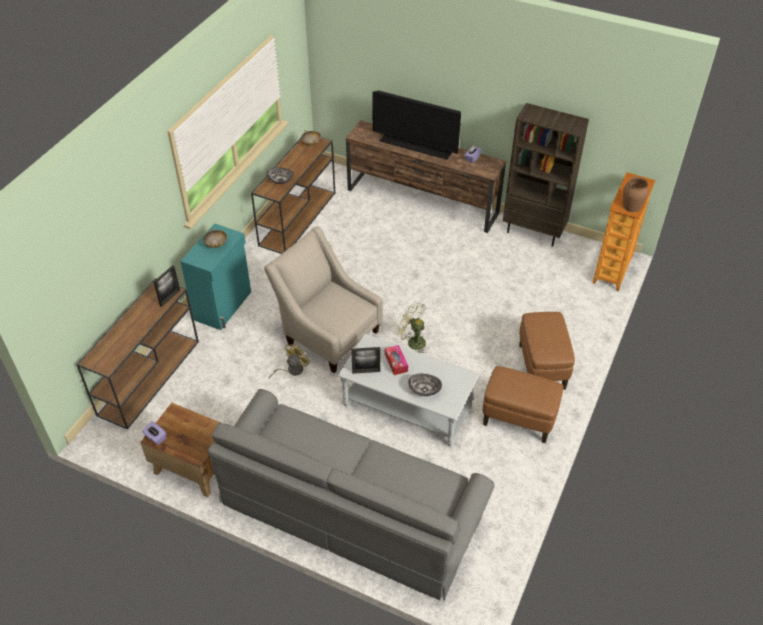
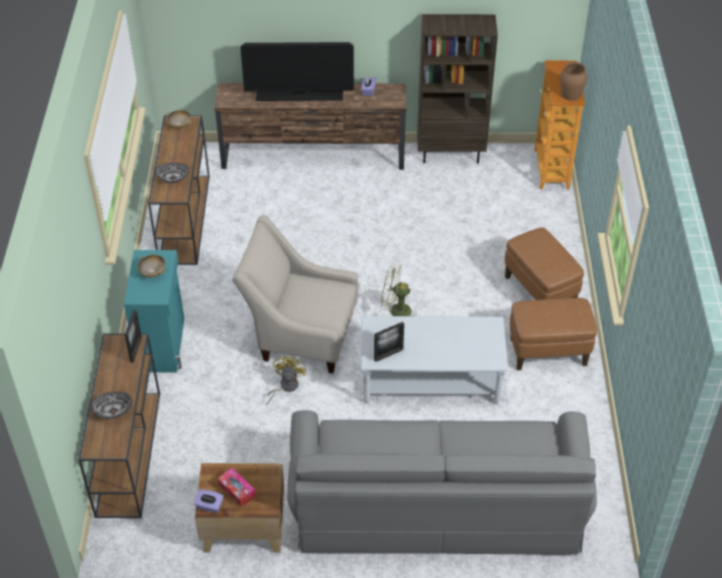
camera: 25 degrees left, 0 degrees up
(396, 363) = (413, 335): tissue box -> tissue box (237, 490)
(424, 390) = (459, 352): bowl -> bowl (113, 411)

